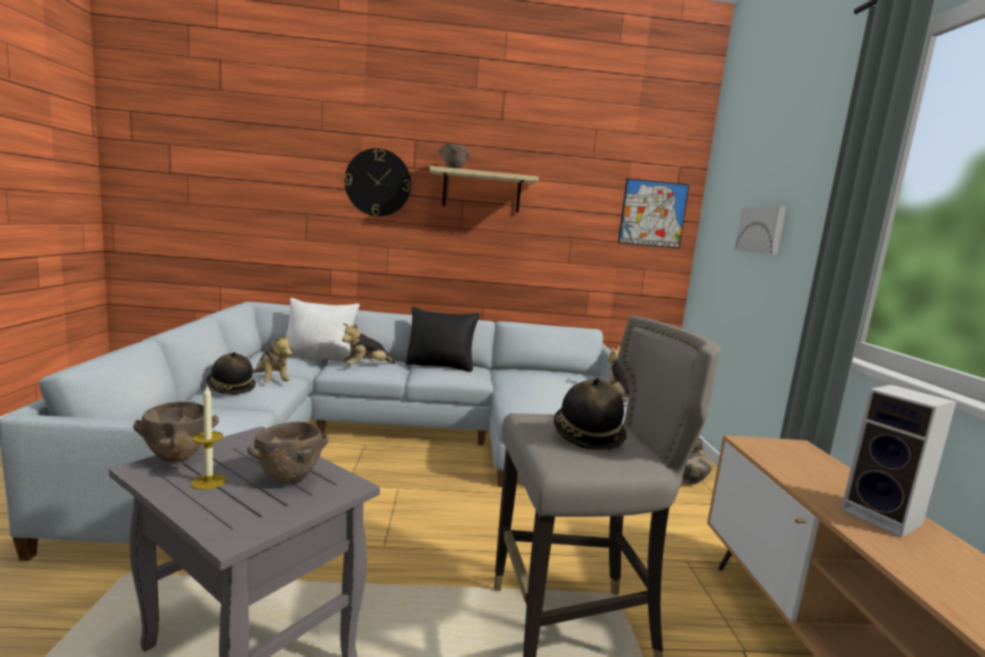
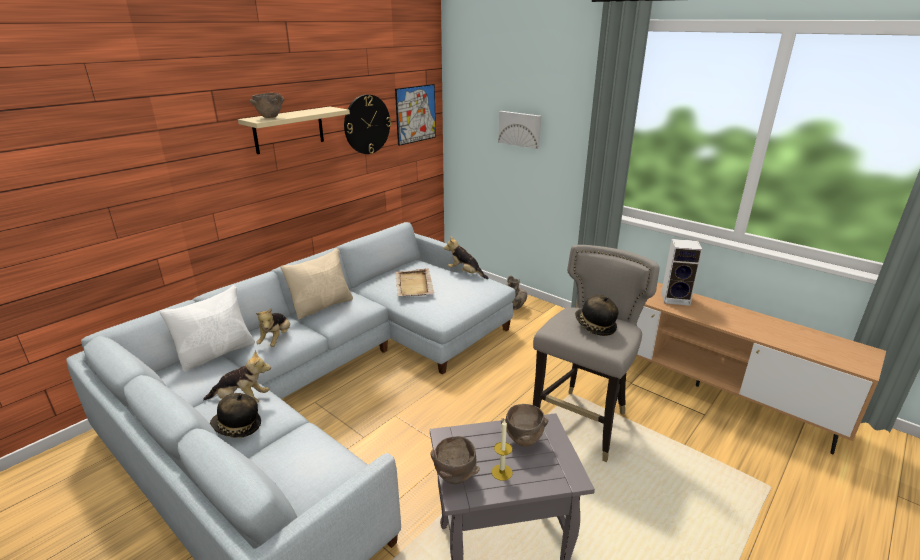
camera: 45 degrees left, 15 degrees up
(378, 182) = (185, 148): wall clock -> wall clock (367, 124)
(440, 366) = (322, 306): black pillow -> beige pillow
(543, 382) = (413, 285): none -> beige tray

